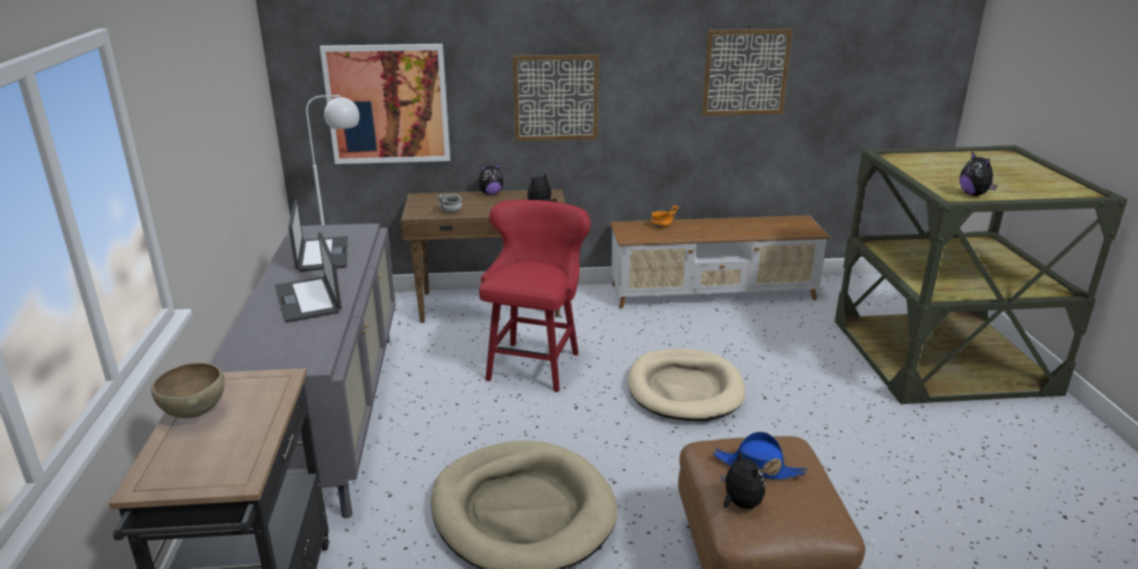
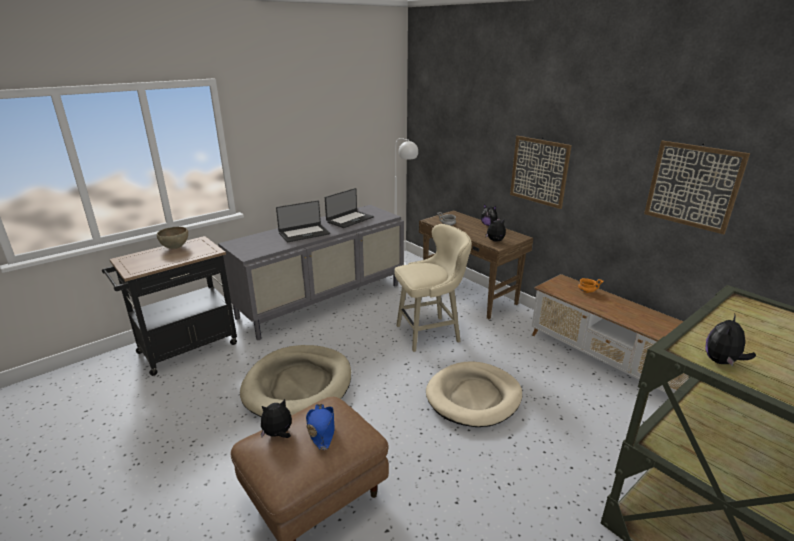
camera: 55 degrees right, 0 degrees up
(309, 299) = (304, 233): laptop -> laptop turned 150 degrees counterclockwise
(387, 104) = (451, 153): picture -> none
(535, 364) = (430, 333): red stool -> beige stool
(740, 504) = (278, 434): plush toy -> plush toy turned 150 degrees counterclockwise

